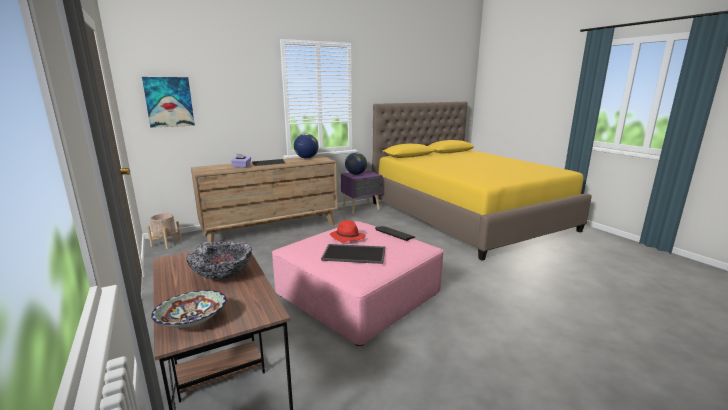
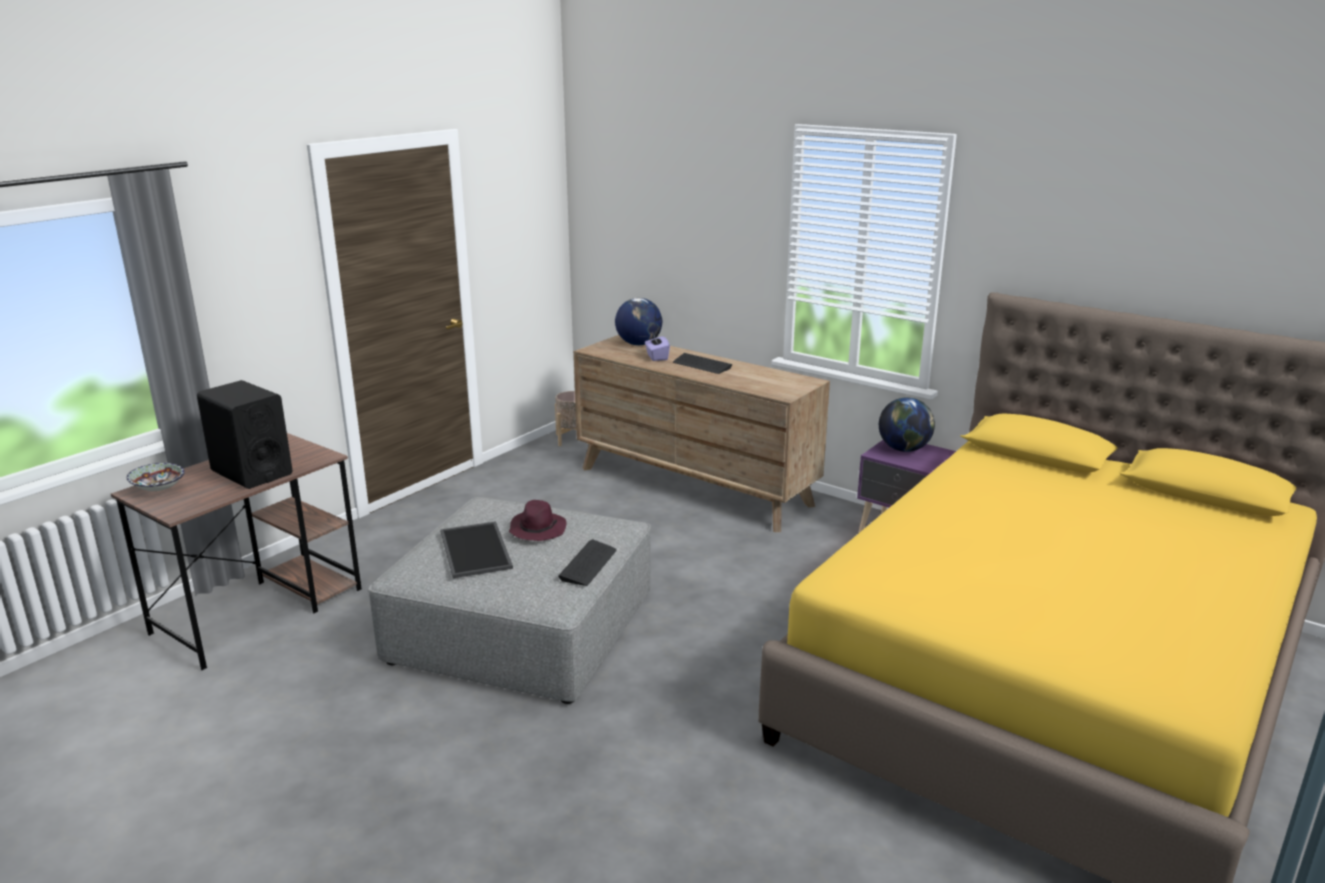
camera: 65 degrees right, 5 degrees up
(169, 102) = (620, 223): picture -> none
(222, 275) = (251, 472): bowl -> black speaker
(306, 158) = (783, 376): globe -> globe (638, 344)
(347, 237) = (537, 529): red hat -> purple hat
(357, 294) = (521, 626): pink ottoman -> grey ottoman

